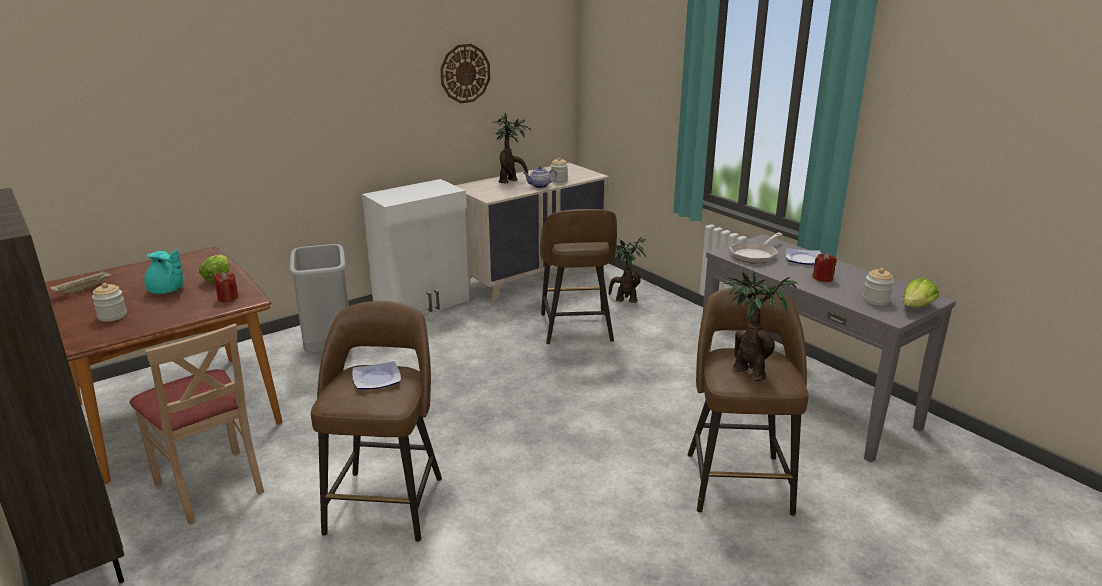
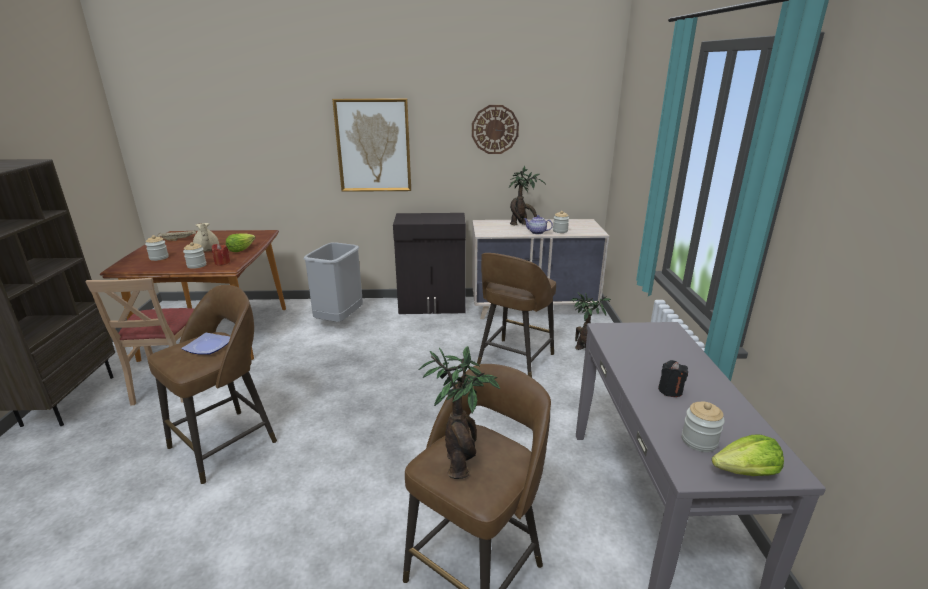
camera: 35 degrees right, 0 degrees up
(167, 291) = (207, 250): turquoise teapot -> beige teapot
(197, 309) = (197, 265): none -> jar
(326, 109) = (373, 146): none -> picture
(423, 304) = (432, 306): white cabinet -> black cabinet
(755, 255) = (632, 340): frying pan -> none
(803, 259) = (680, 361): plate -> none
(823, 278) = (670, 390): red candle -> black candle

